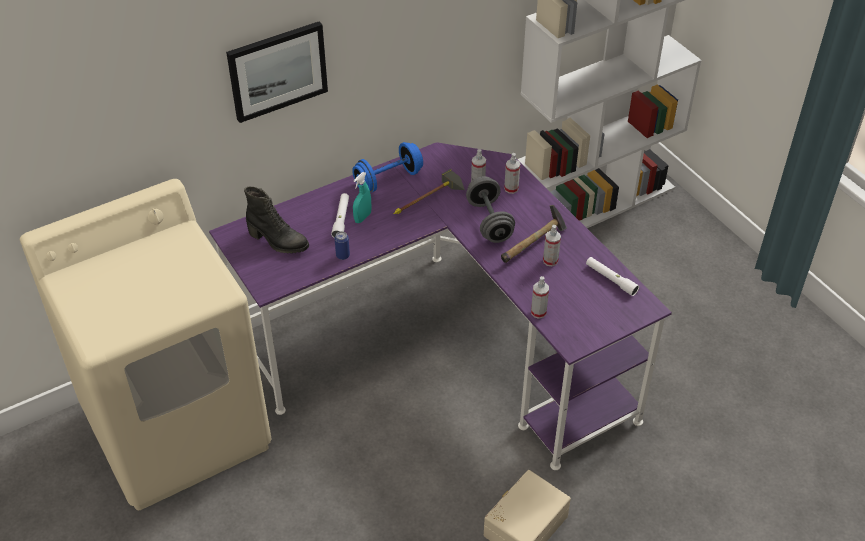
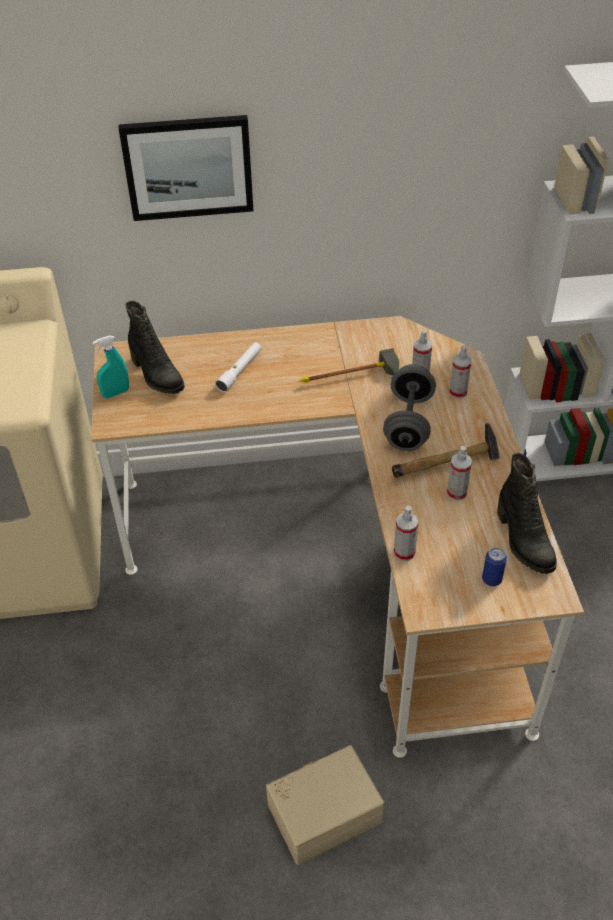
camera: 25 degrees right, 0 degrees up
(342, 255) = (215, 412): can -> can (491, 579)
(362, 217) = (264, 376): turquoise spray bottle -> turquoise spray bottle (115, 393)
(388, 179) = (319, 342): blue dumbbell -> none
(443, 346) = (344, 559): purple desk -> beige desk
(611, 279) = (523, 541): white flashlight -> black boot

